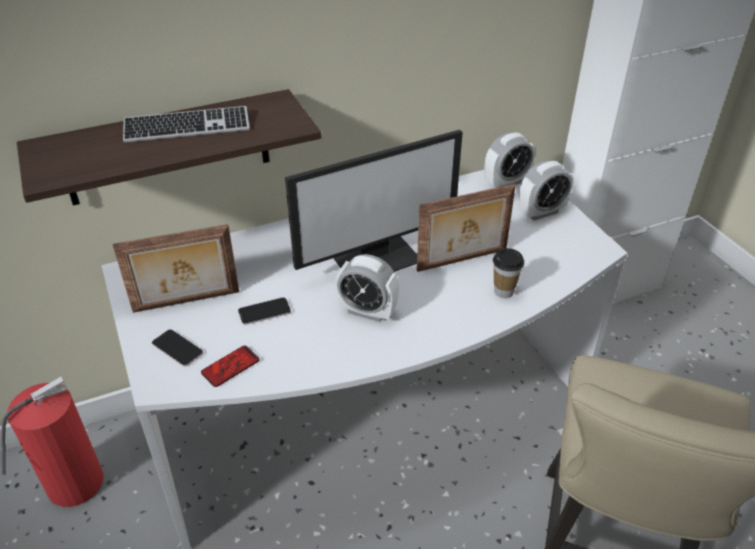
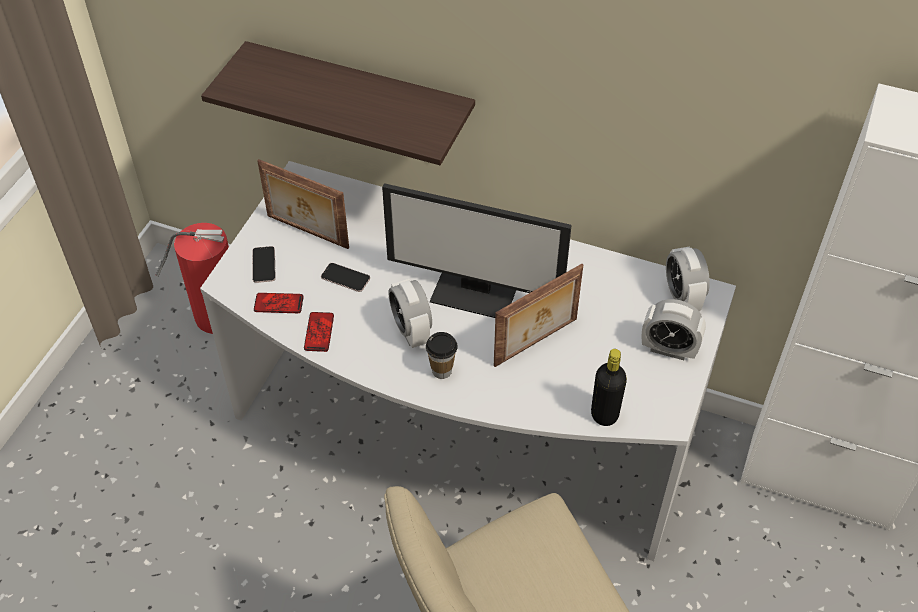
camera: 45 degrees right, 10 degrees up
(187, 127) = (357, 96): keyboard -> none
(295, 362) = (319, 332): none -> phone
(462, 261) = (536, 343): picture frame -> picture frame turned 60 degrees counterclockwise
(503, 291) = (531, 392): cup -> cup (442, 371)
(506, 182) = (682, 298): alarm clock -> alarm clock turned 60 degrees clockwise
(564, 272) = (604, 414): none -> black bottle

